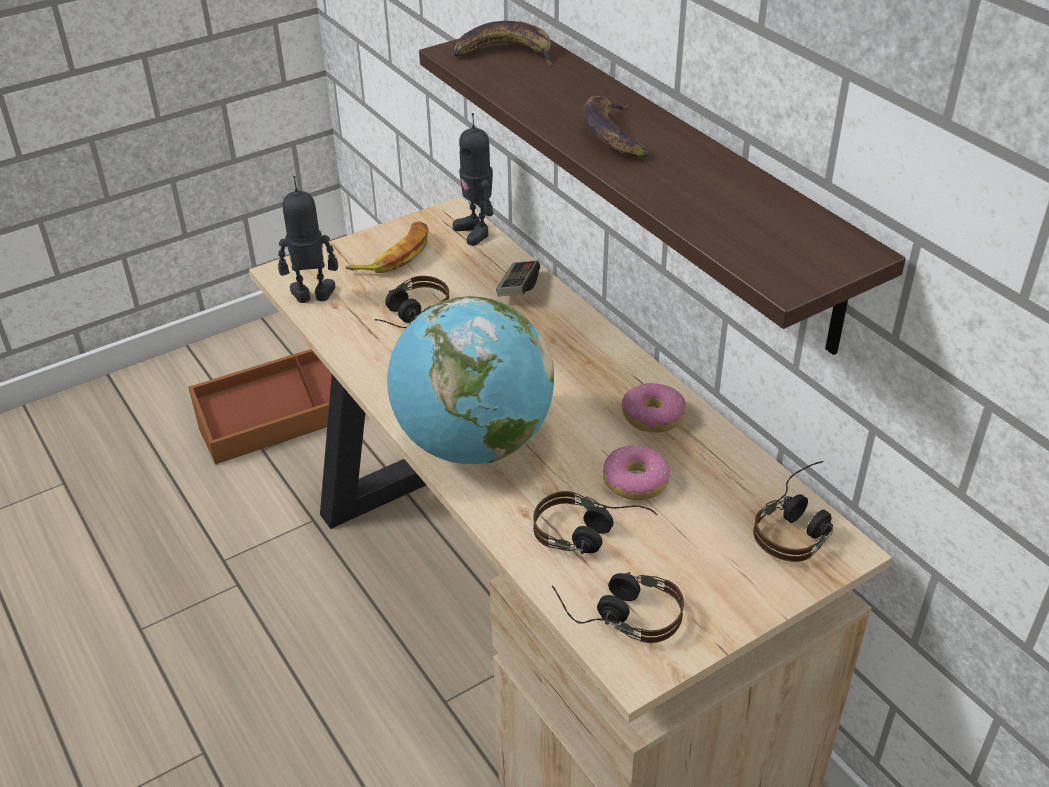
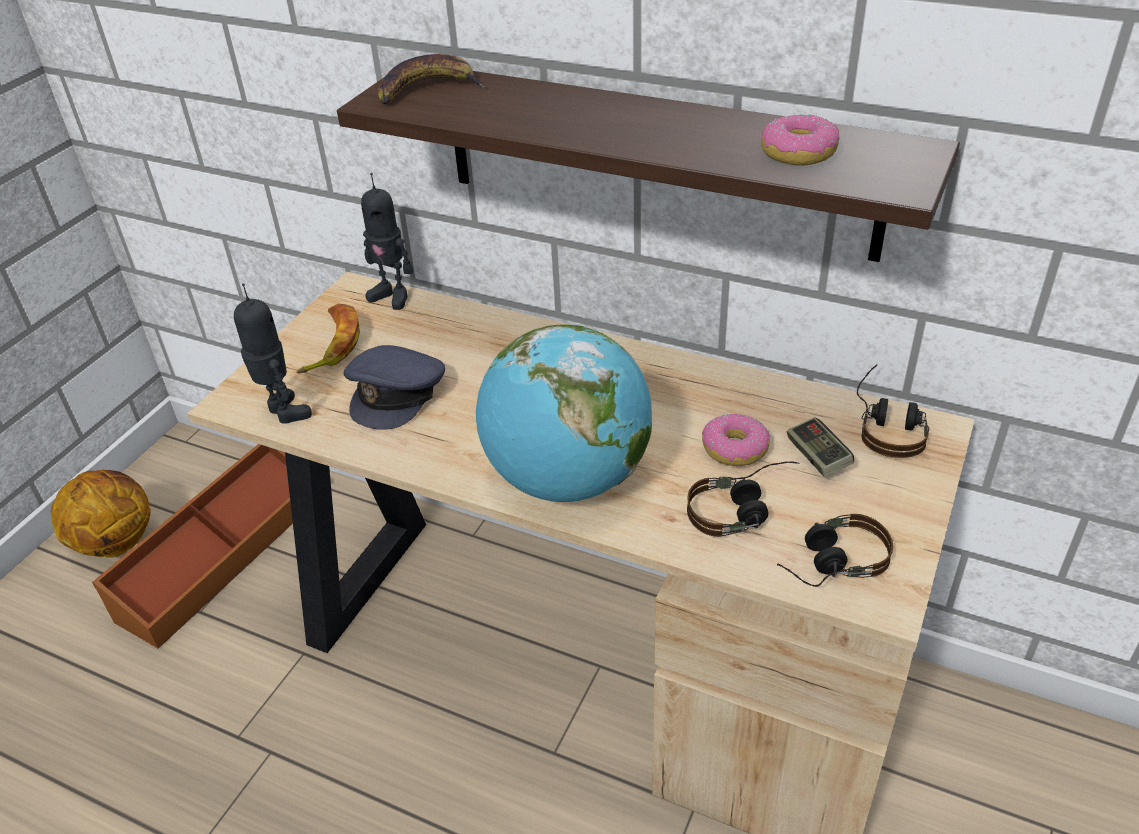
camera: 30 degrees left, 0 degrees up
(241, 366) = (115, 542): none -> basketball
(313, 297) = (283, 413): toy robot -> toy robot turned 90 degrees clockwise
(408, 316) = (397, 393): headphones -> grey cap
(518, 288) = (478, 330): game controller -> game controller (817, 457)
(613, 135) = (613, 125): banana -> none
(653, 416) = (697, 389): donut -> donut (798, 153)

